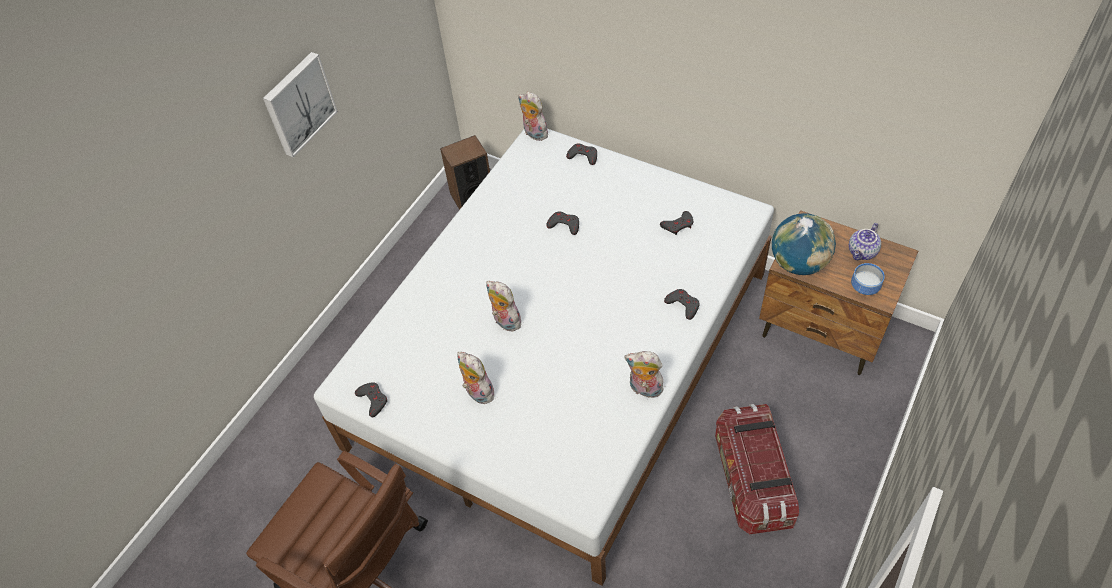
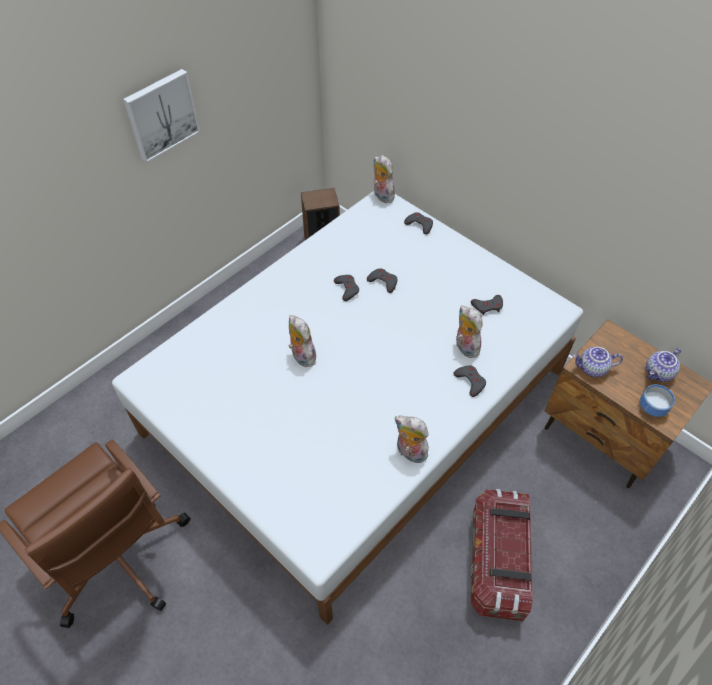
camera: 10 degrees right, 0 degrees up
(373, 400) = (160, 398): grey game controller -> grey game controller (347, 289)
(477, 392) = (255, 415): plush toy -> plush toy (464, 347)
(798, 263) = (592, 369): globe -> teapot

